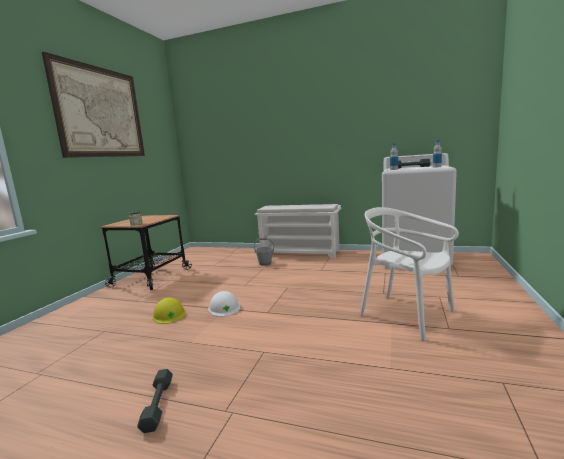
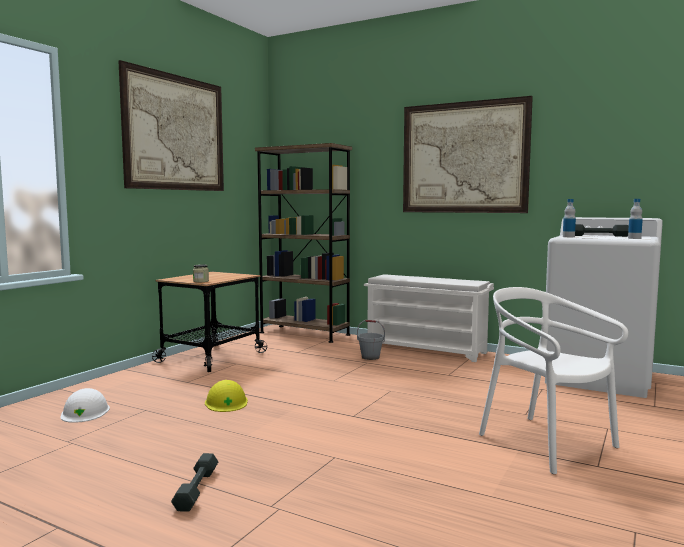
camera: 10 degrees right, 5 degrees down
(215, 251) = (304, 334): none -> brown bookcase
(224, 307) = (298, 403): white hard hat -> white hard hat (85, 412)
(314, 121) = (464, 157): none -> picture

